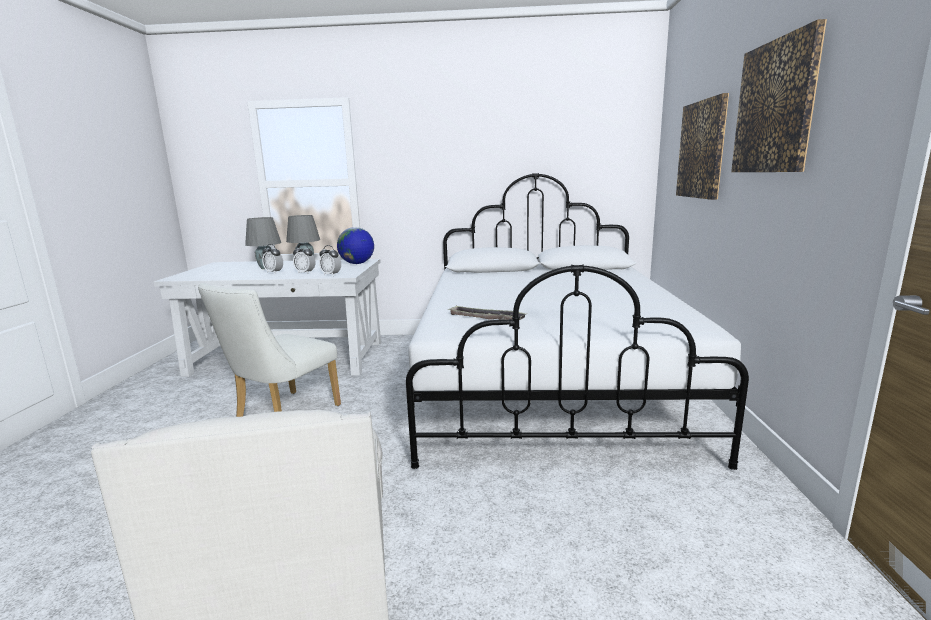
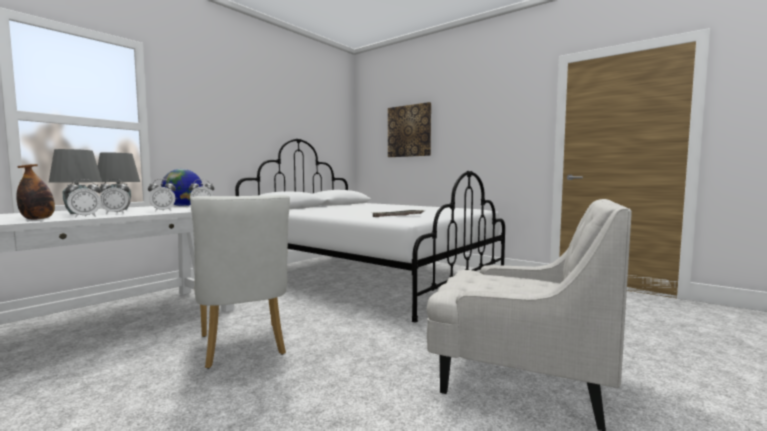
camera: 55 degrees left, 10 degrees down
(219, 275) = (38, 219): none -> bottle
(242, 276) = (85, 216): none -> alarm clock
(775, 107) = (472, 110): picture -> none

